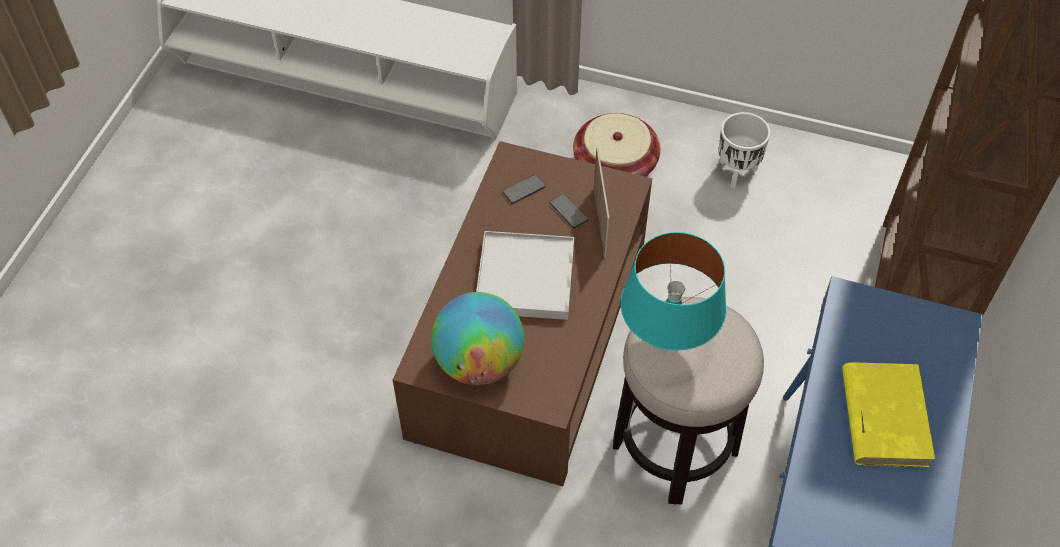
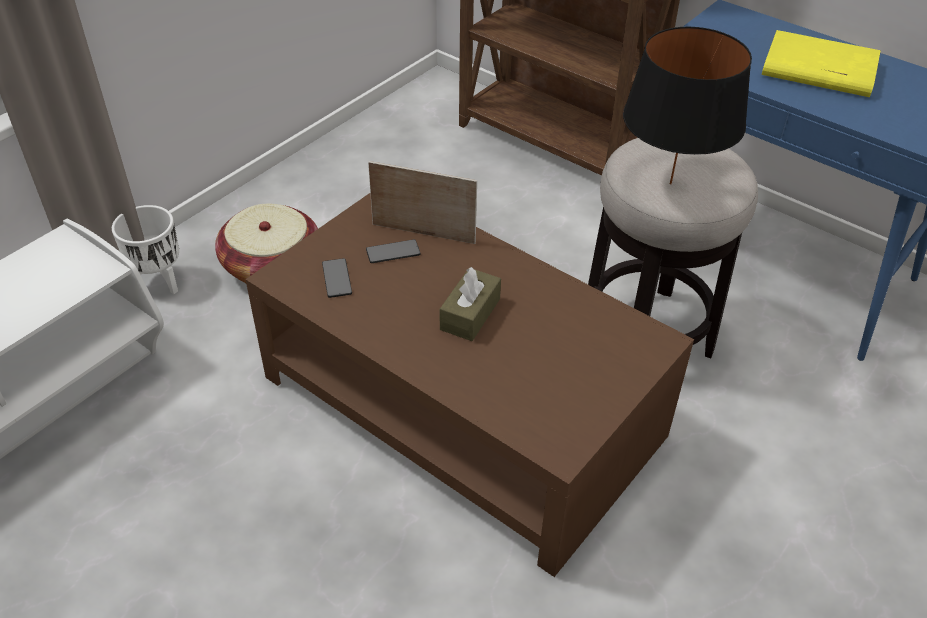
camera: 70 degrees left, 10 degrees down
(479, 362) = (576, 388): globe -> none
(525, 278) = (470, 314): white tray -> brown tissue box
(667, 343) = (671, 183): turquoise table lamp -> black table lamp
(737, 172) = (344, 187): white planter -> white planter (160, 281)

